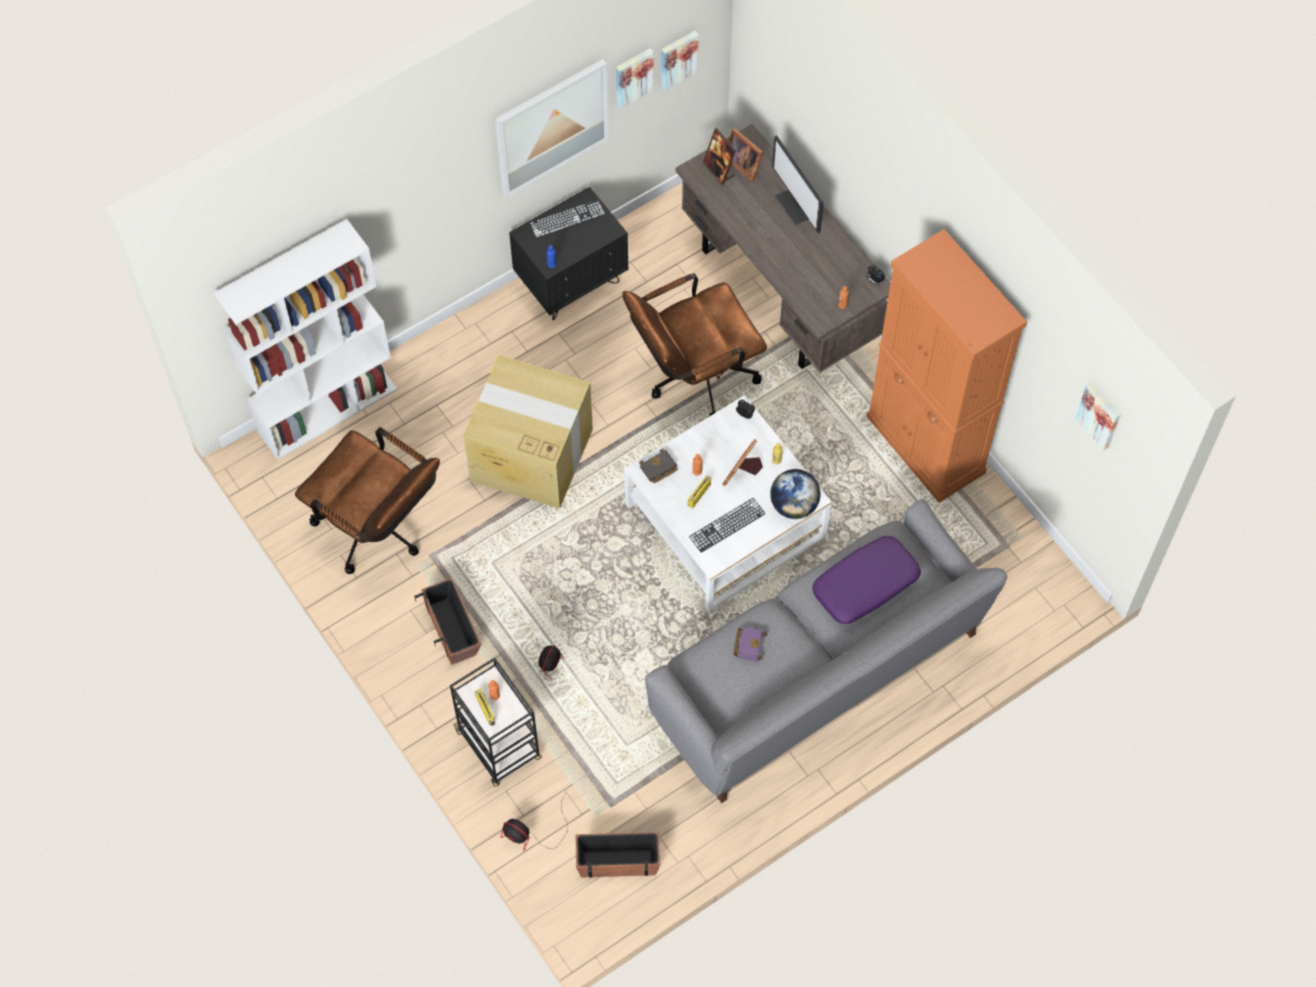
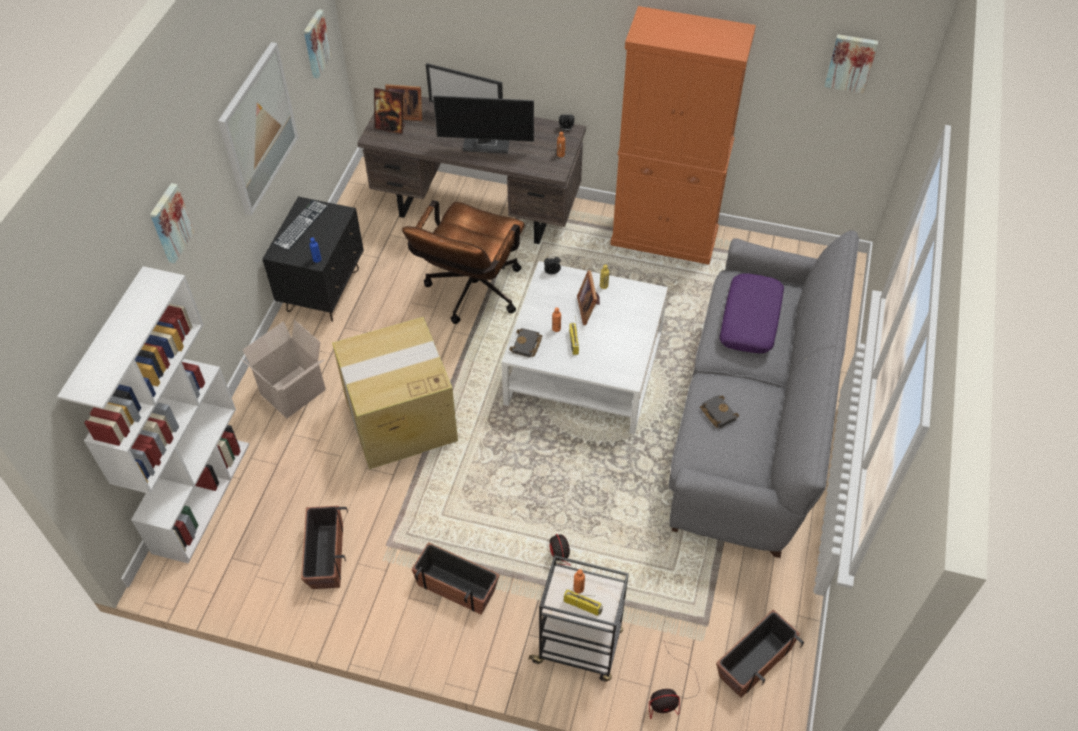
camera: 40 degrees left, 10 degrees down
(379, 530) = (326, 556): brown office chair -> planter
(467, 368) = (293, 393): none -> cardboard box
(633, 76) = (294, 65): picture -> picture (169, 223)
(727, 525) = (614, 349): keyboard -> none
(748, 644) = (717, 413): purple book -> black book
(788, 247) = (487, 143): none -> monitor
(794, 505) = (645, 305): globe -> none

